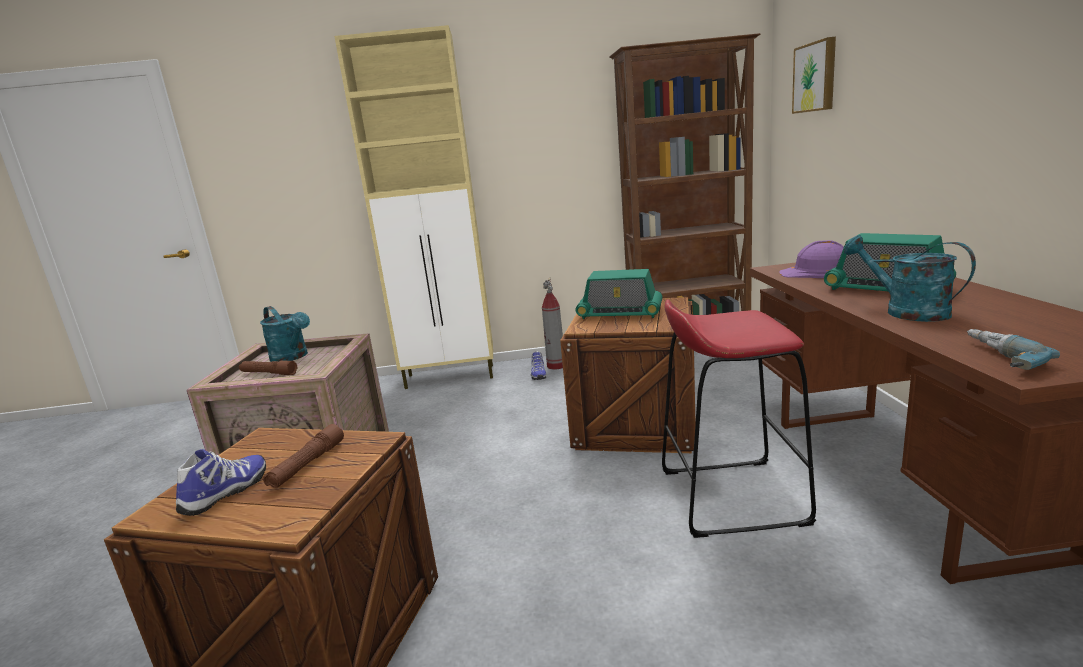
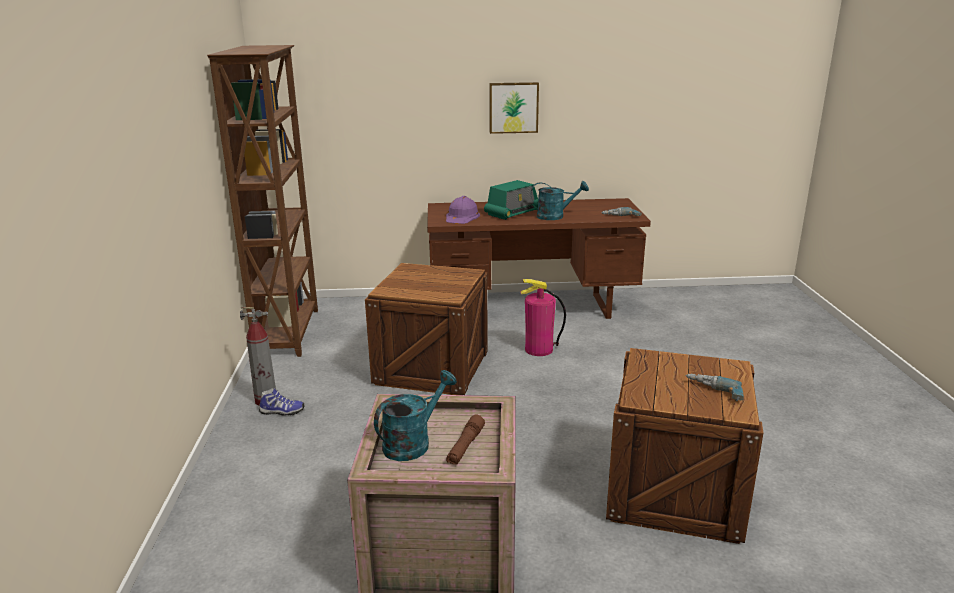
camera: 90 degrees left, 5 degrees up
(227, 493) = (712, 392): shoe -> power drill
(307, 465) = (675, 372): brown flashlight -> none
(451, 376) = (226, 475): beige cabinet -> none
(620, 313) = (424, 284): radio -> none
(731, 496) = (539, 349): red stool -> fire extinguisher
(816, 77) = (332, 83): picture -> picture (513, 107)
(905, 311) = (555, 216): turquoise watering can -> turquoise watering can turned 150 degrees counterclockwise

